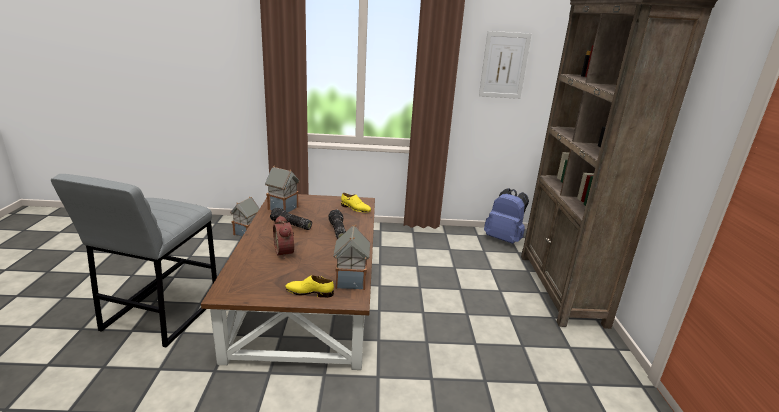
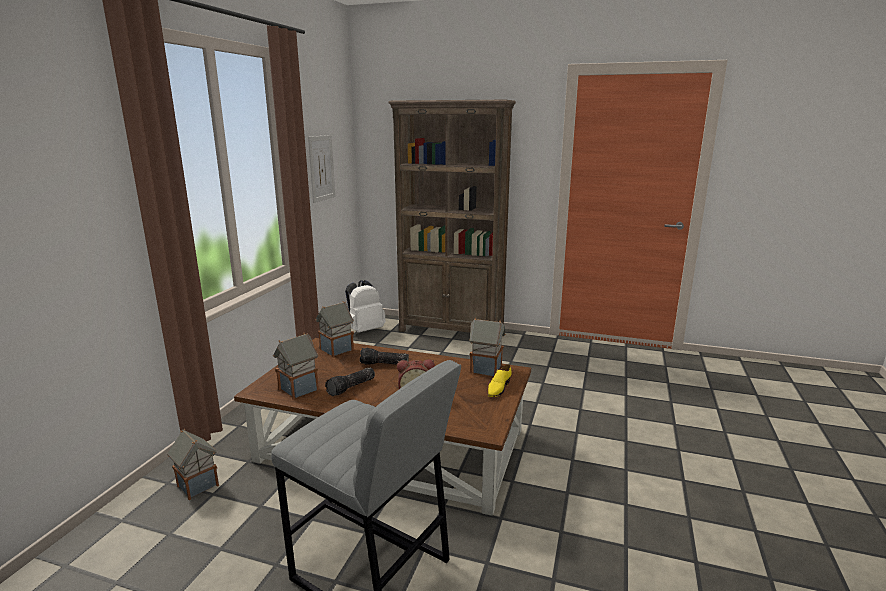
camera: 70 degrees left, 5 degrees down
(355, 208) = (336, 350): yellow shoe -> toy house
(504, 239) = (365, 330): blue backpack -> white backpack

